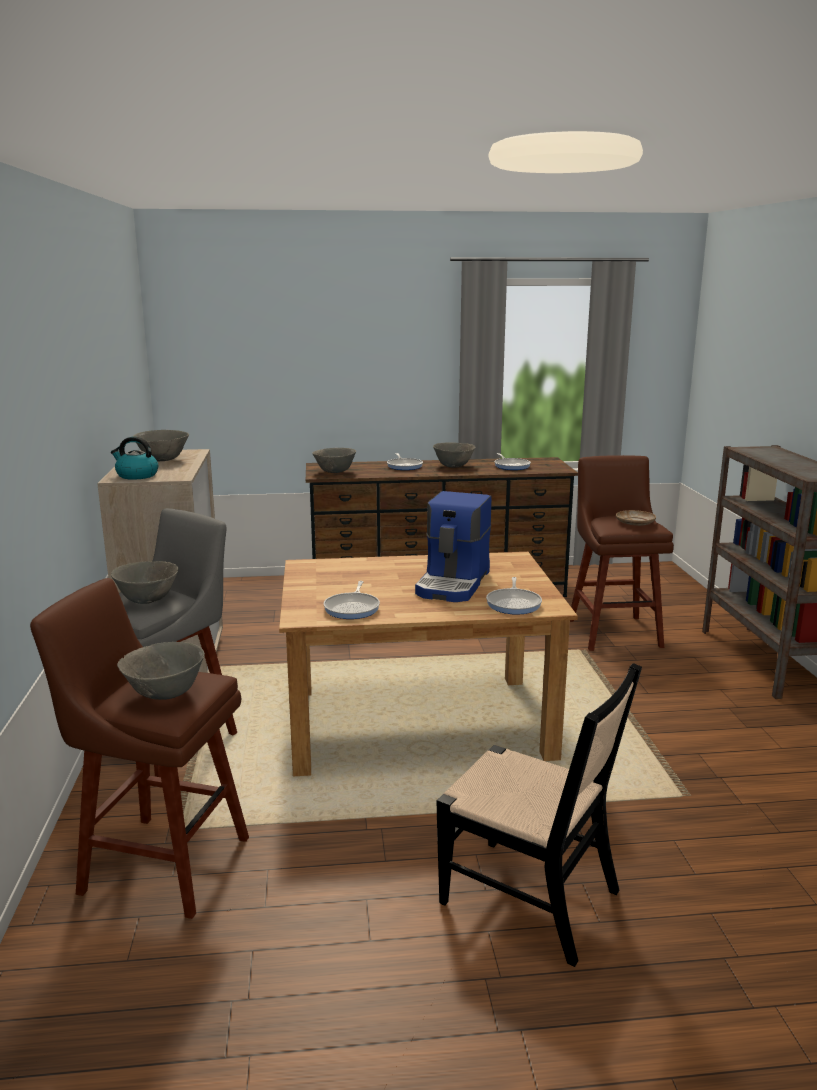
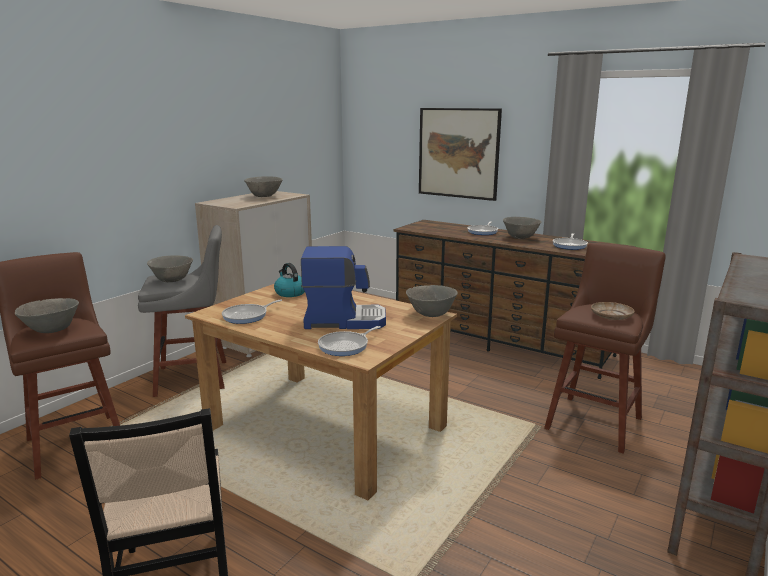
camera: 40 degrees right, 0 degrees up
(136, 475) = (222, 202): kettle -> kettle (290, 293)
(335, 472) = (424, 228): grey bowl -> grey bowl (431, 315)
(338, 375) = (458, 153): none -> picture
(454, 583) = (344, 320): coffee machine -> coffee machine turned 150 degrees counterclockwise

